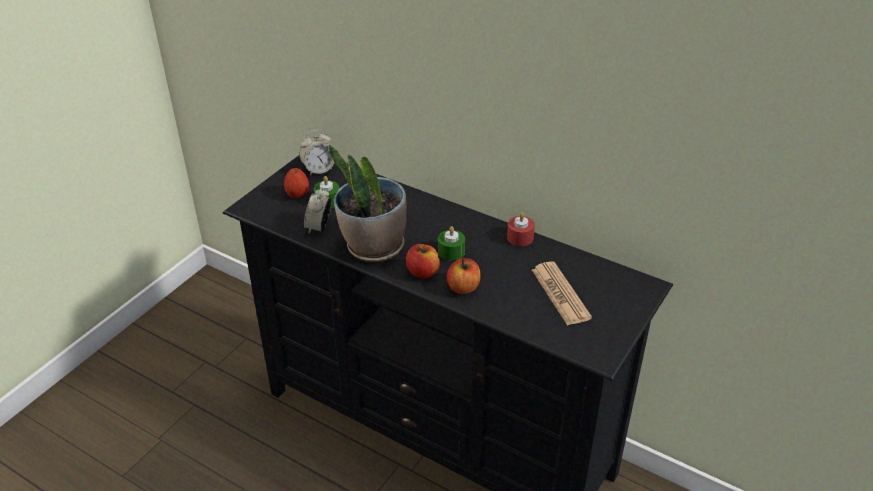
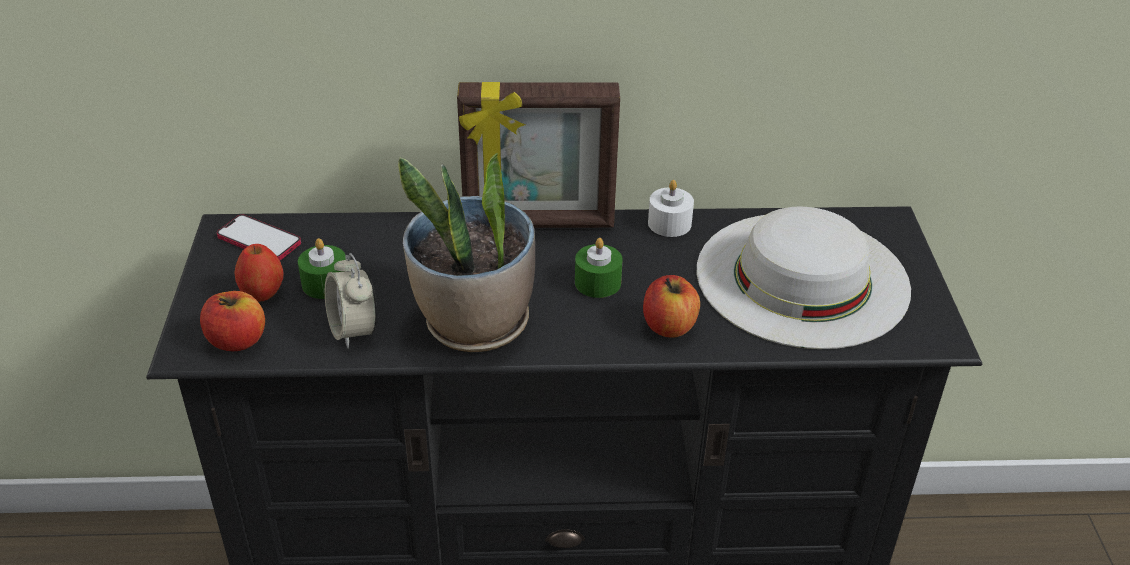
camera: 35 degrees left, 0 degrees up
(319, 169) = (259, 240): alarm clock -> phone
(423, 272) = (589, 329): apple -> apple (237, 340)
(453, 211) = (539, 223): none -> picture frame
(520, 237) = (669, 223): red candle -> white candle
(560, 294) = (802, 278): newspaper -> white hat

